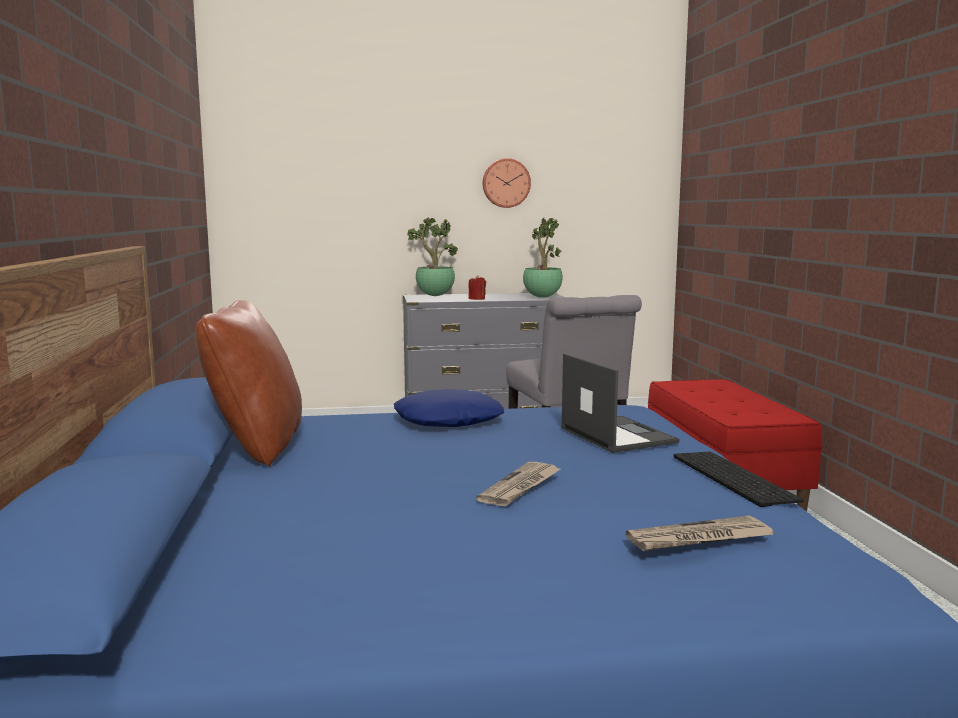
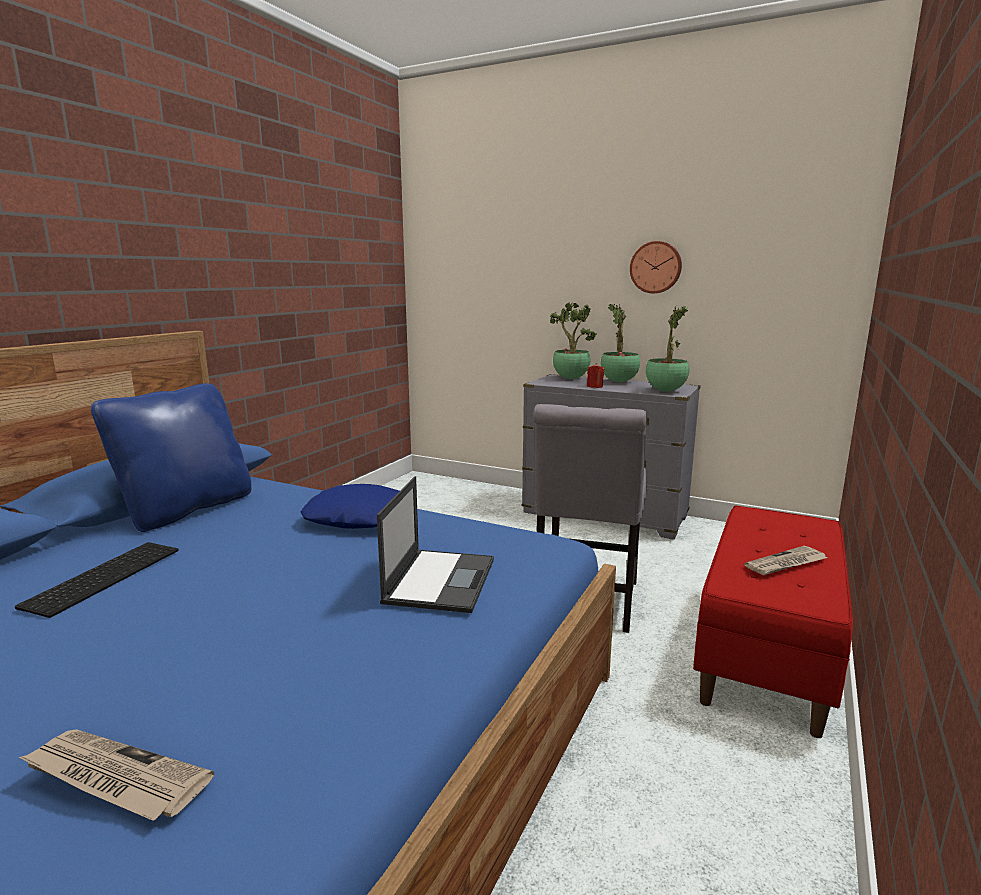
camera: 35 degrees right, 5 degrees up
(256, 446) = (187, 509): brown pillow -> blue pillow
(485, 295) = (619, 382): none -> potted plant
(520, 487) = (205, 621): newspaper -> newspaper (786, 564)
(729, 477) = (399, 689): keyboard -> keyboard (104, 576)

